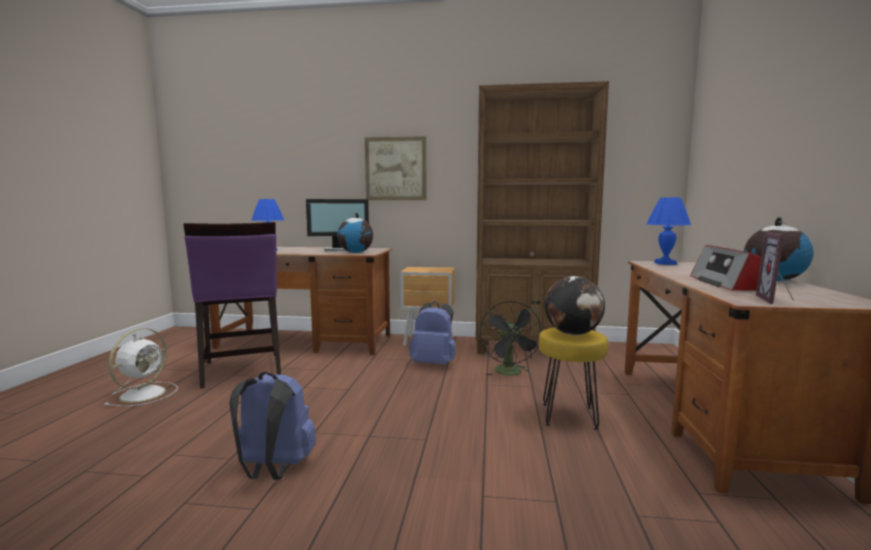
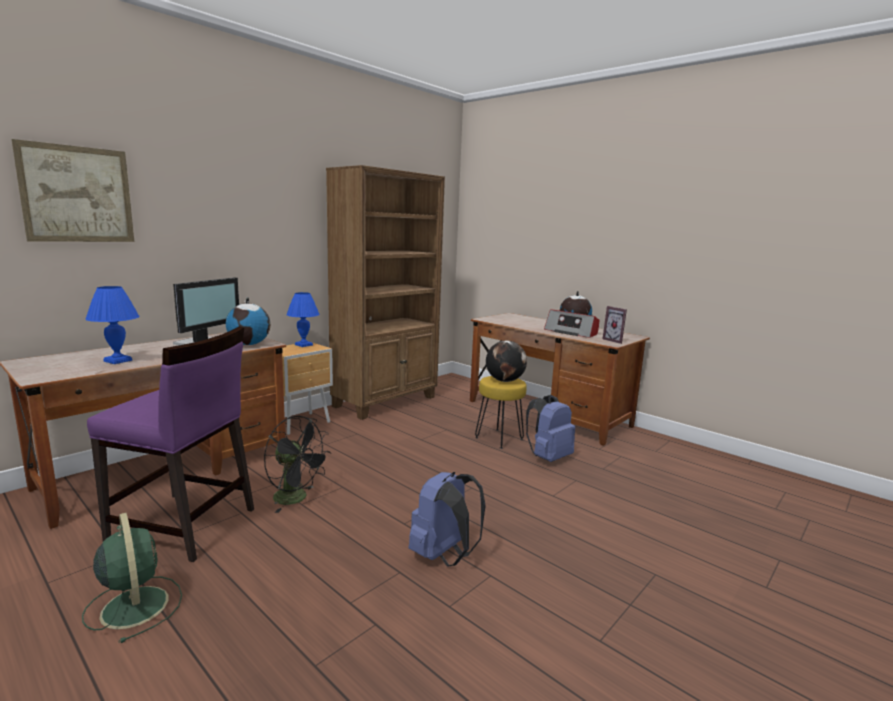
camera: 55 degrees left, 5 degrees up
(144, 393) = (134, 605): white fan -> green fan
(395, 169) = (240, 237): picture -> picture (77, 194)
(434, 363) = (352, 439): blue backpack -> blue backpack (548, 457)
(510, 373) = (416, 426): black fan -> black fan (296, 499)
(664, 263) = (495, 319): blue table lamp -> blue table lamp (303, 345)

